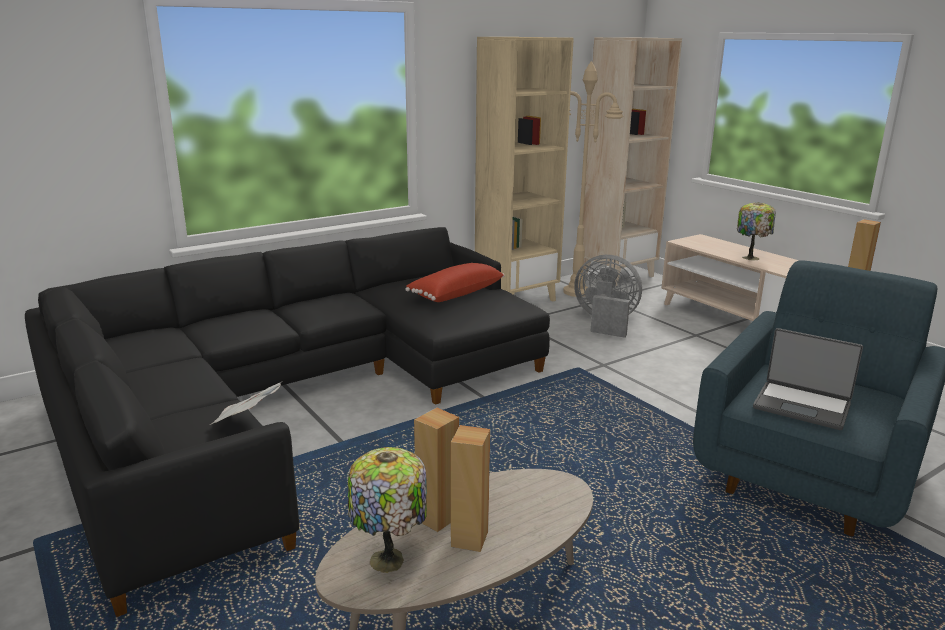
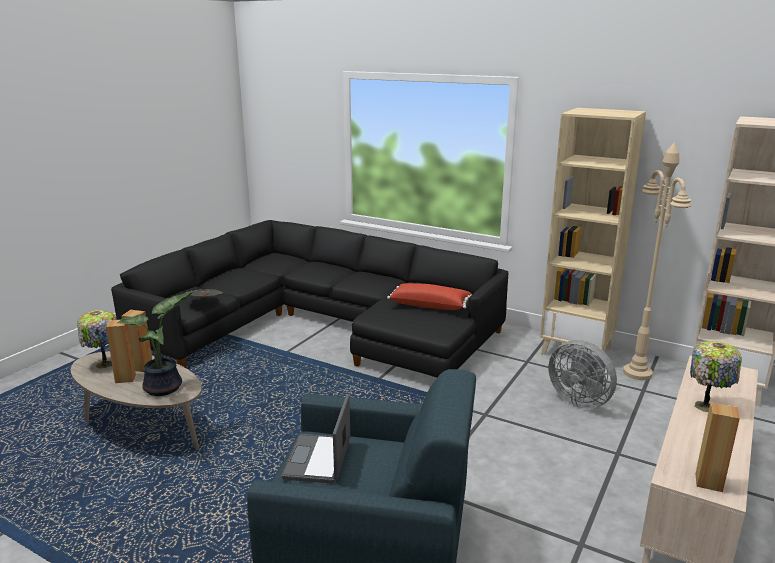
camera: 65 degrees right, 0 degrees up
(536, 500) = (165, 388): none -> potted plant
(605, 323) = (580, 400): grey fan -> grey fan turned 135 degrees clockwise

